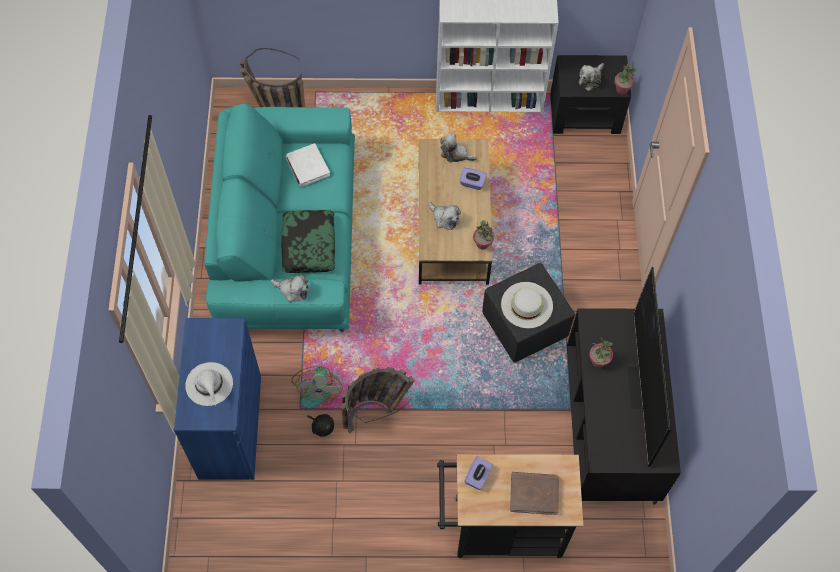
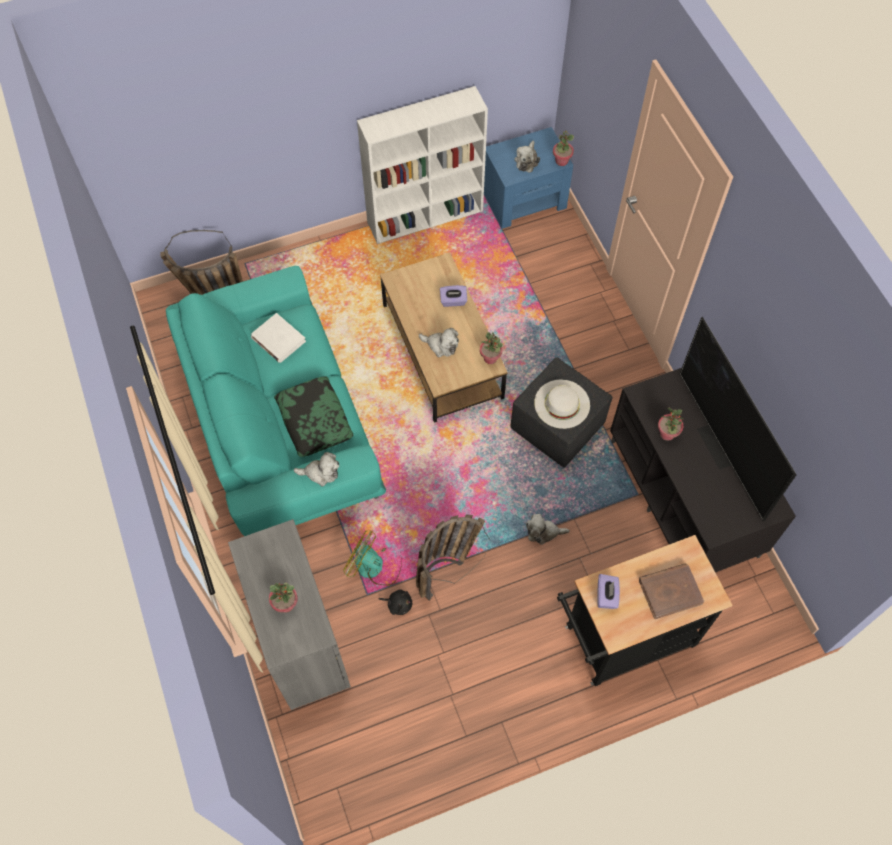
camera: 20 degrees left, 0 degrees up
(209, 384) = (286, 604): white hat -> potted plant
(230, 427) = (301, 641): blue cabinet -> grey cabinet
(316, 387) = (375, 566): fan -> fan turned 135 degrees clockwise
(455, 154) = (423, 277): plush toy -> plush toy (543, 532)
(585, 113) = (524, 199): black nightstand -> blue nightstand

